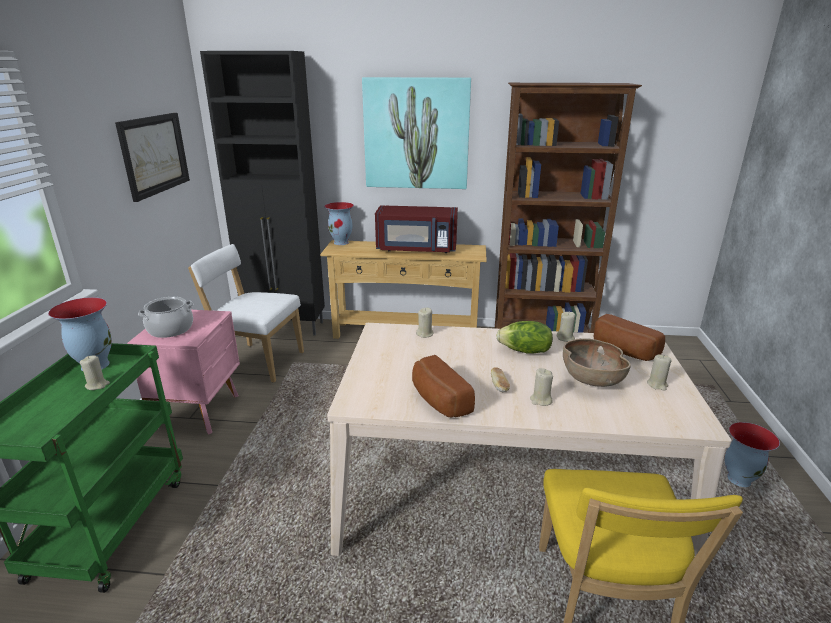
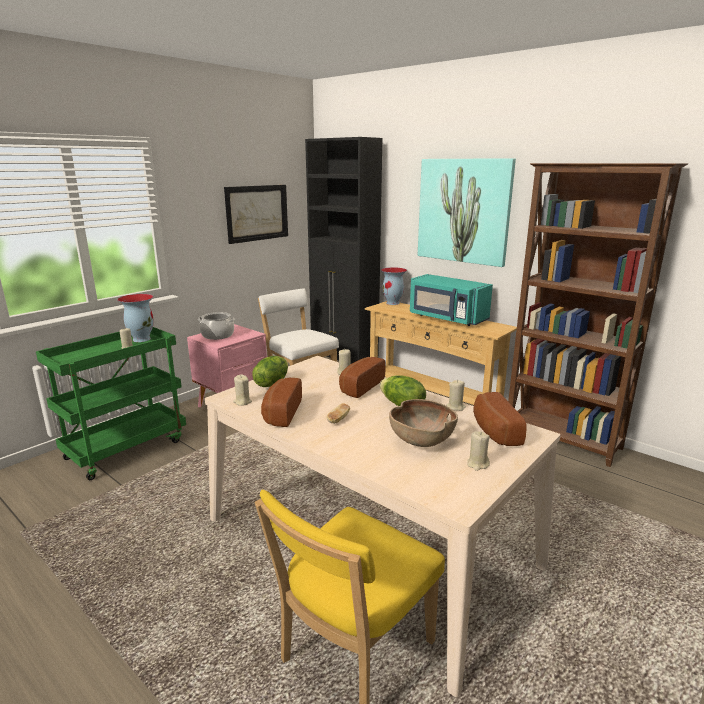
camera: 35 degrees right, 5 degrees down
(372, 370) = (271, 383): none -> lettuce
(416, 249) = (446, 318): red microwave -> turquoise microwave
(461, 344) = (359, 386): none -> bread
(540, 400) = (352, 438): beige candle -> beige candle (242, 402)
(738, 480) = (639, 646): vase -> none

